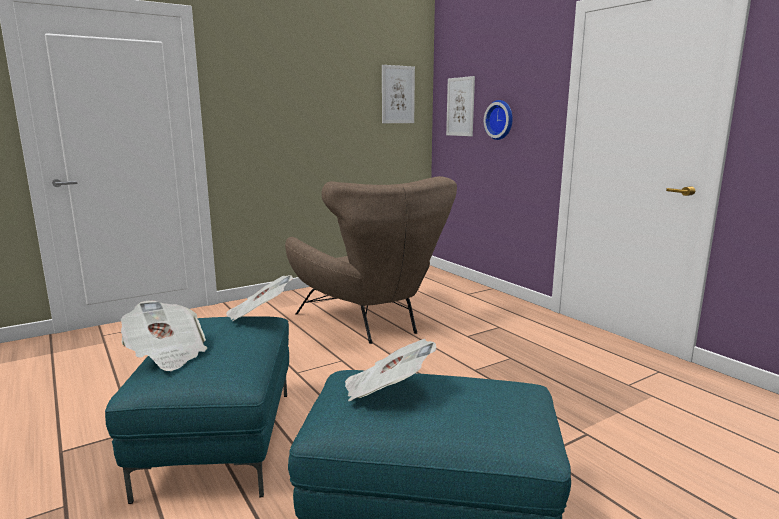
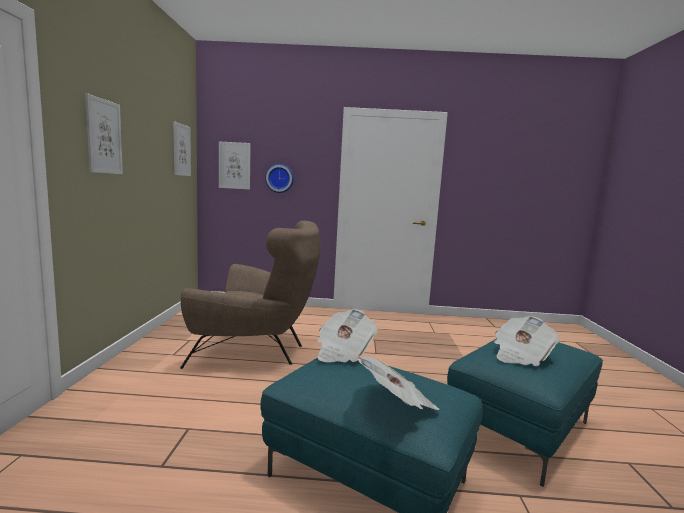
camera: 55 degrees left, 5 degrees down
(270, 94) = (104, 136): none -> picture

